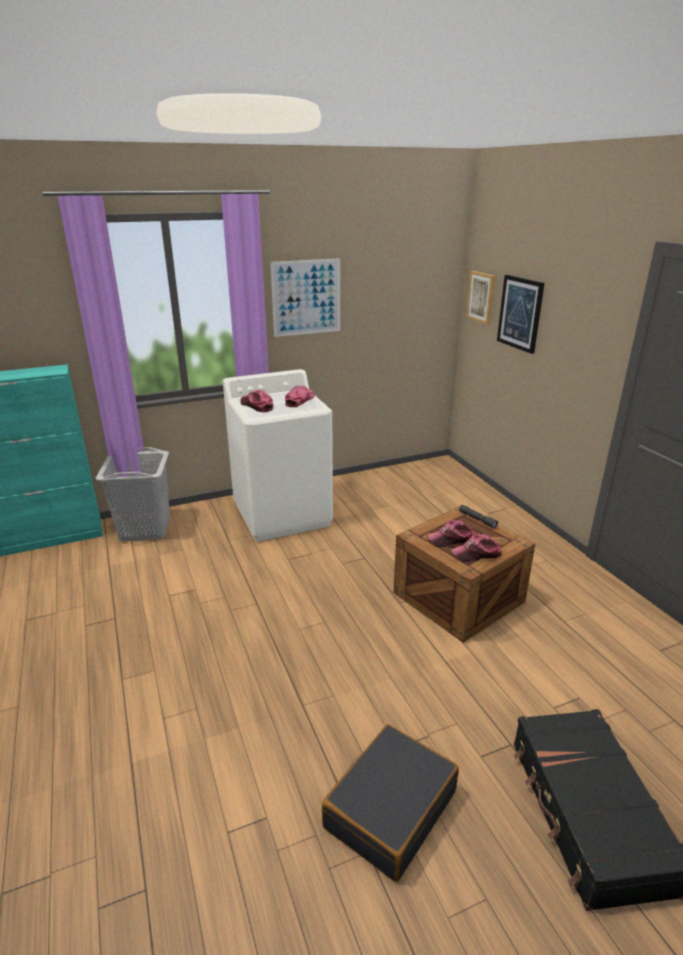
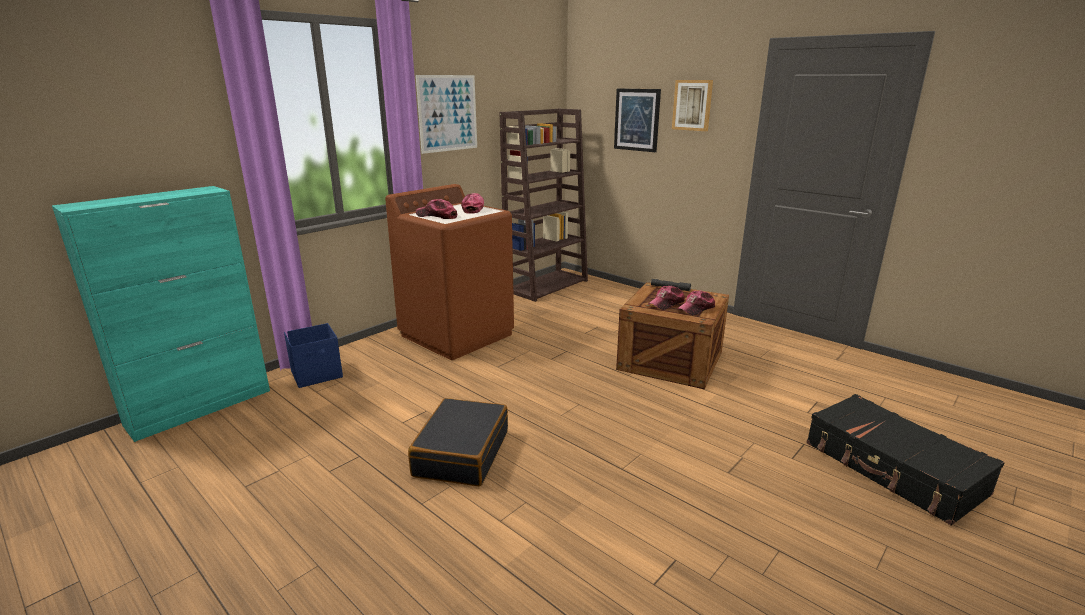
camera: 25 degrees left, 5 degrees down
(145, 529) = (317, 374): grey laundry basket -> blue storage box
(283, 514) = (457, 334): white washing machine -> brown washing machine
(390, 809) = (765, 515): black suitcase -> black suitcase (461, 453)
(411, 474) = (547, 285): none -> brown bookcase
(481, 297) = (590, 113): picture -> picture (692, 105)

